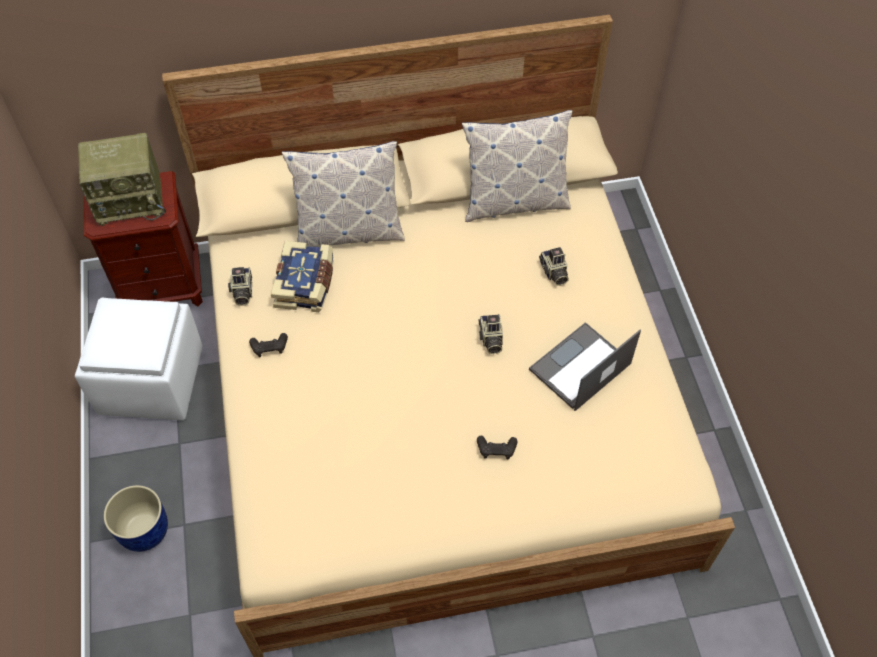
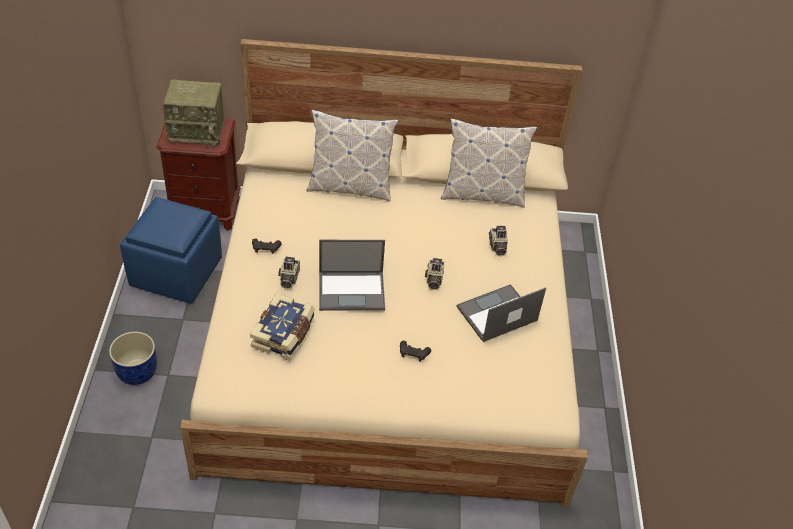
camera: 10 degrees right, 10 degrees down
(150, 380) = (176, 272): white ottoman -> blue ottoman
(242, 292) = (258, 208): camera -> camera (288, 278)
(306, 284) = (307, 214): book -> book (284, 334)
(396, 381) = (352, 290): none -> laptop

